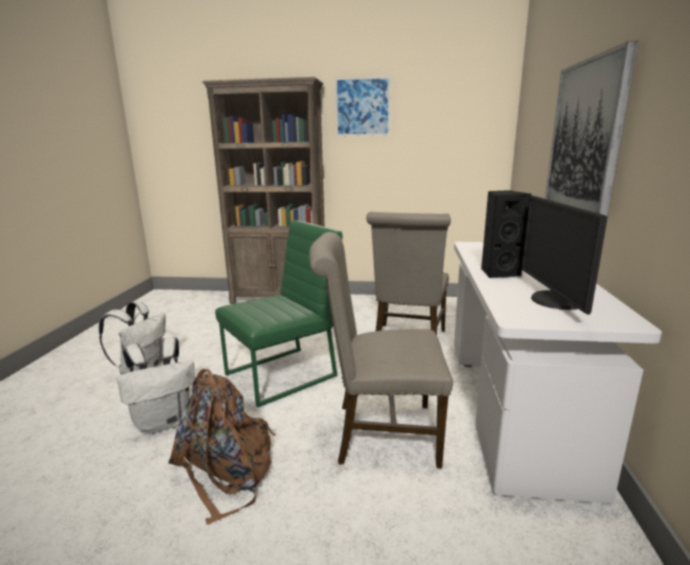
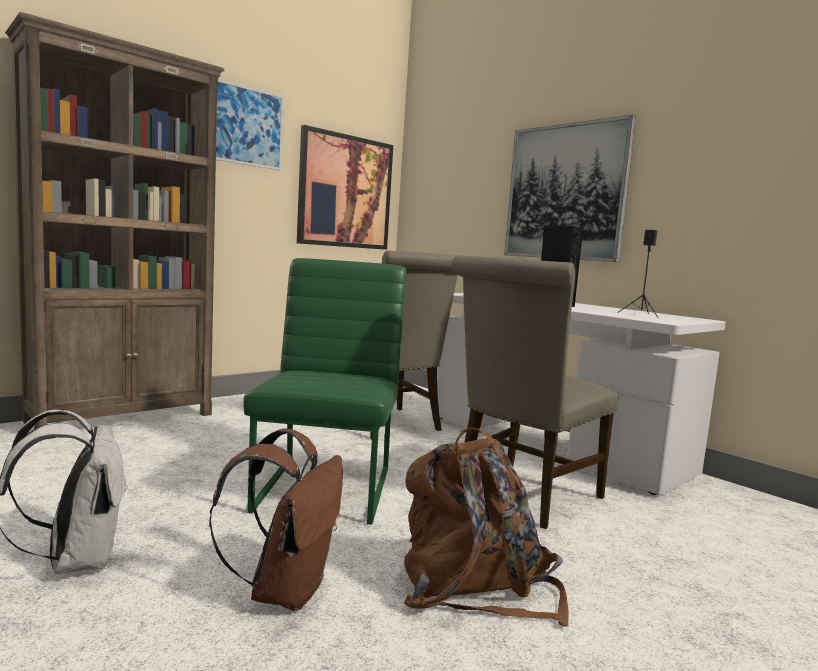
camera: 50 degrees left, 10 degrees down
(164, 421) = (286, 589): white backpack -> brown backpack
(451, 143) = (345, 192): none -> picture
(554, 301) = (641, 314): monitor -> black speaker

